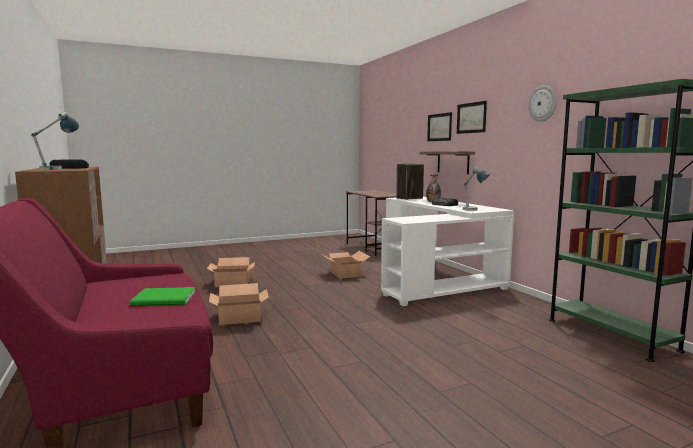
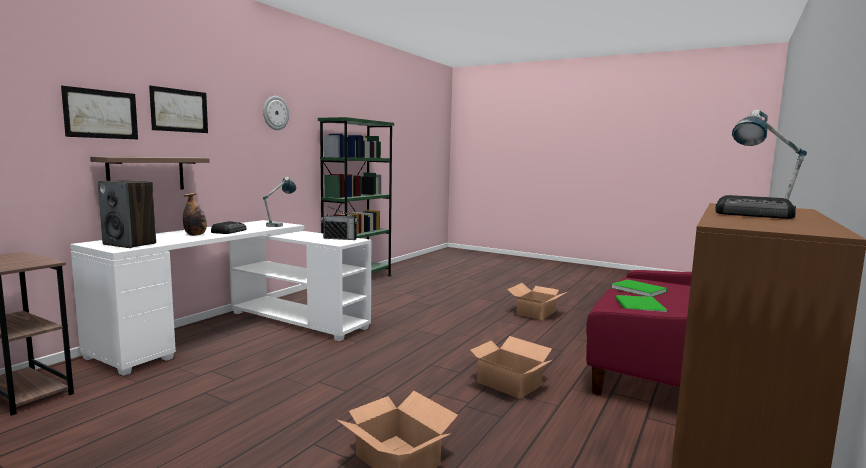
camera: 125 degrees left, 0 degrees up
(149, 280) = (639, 307): none -> green book
(345, 273) = (249, 383): cardboard box -> cardboard box (535, 313)
(415, 220) = (340, 238): none -> radio

